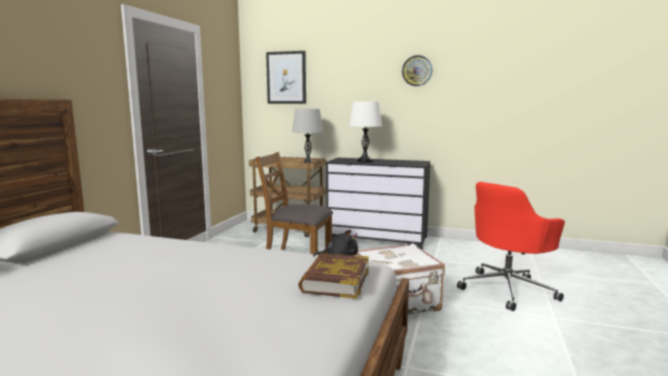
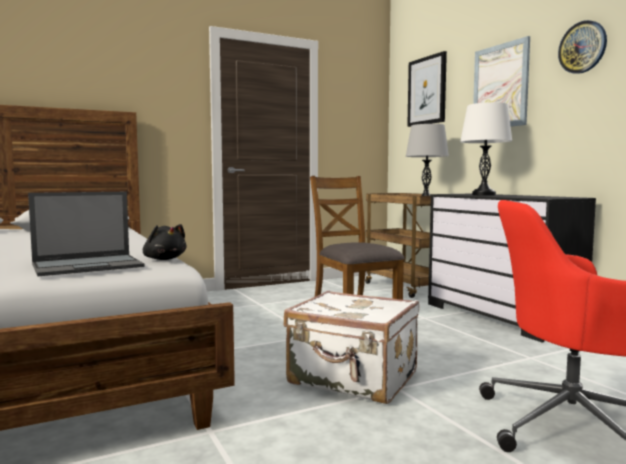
camera: 45 degrees right, 5 degrees down
(335, 281) = (89, 265): book -> laptop
(356, 85) = (500, 86): none -> picture

